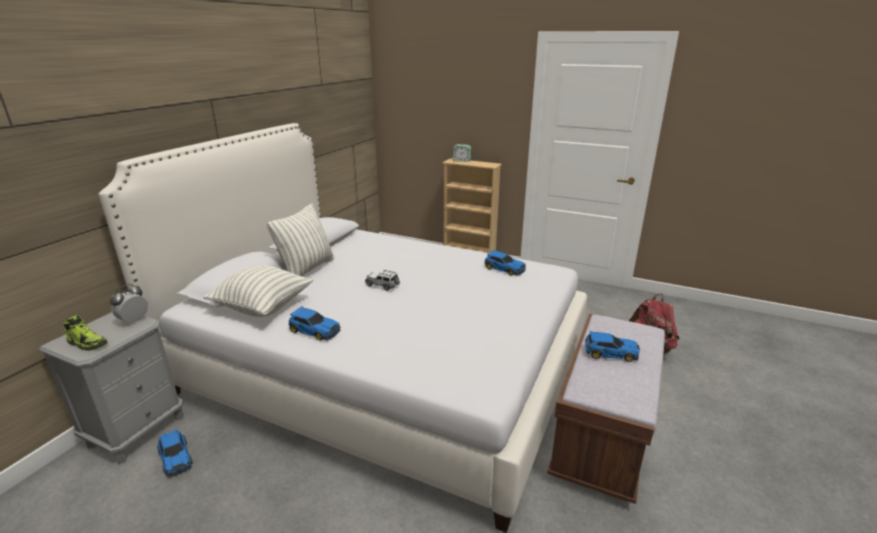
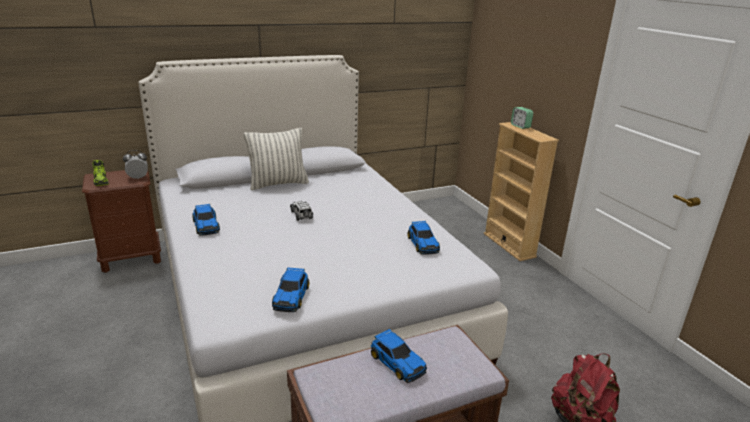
camera: 40 degrees right, 0 degrees up
(137, 430) = (132, 258): grey nightstand -> brown nightstand
(176, 457) = (126, 284): toy car -> toy car (291, 296)
(263, 307) = (208, 198): pillow -> none

